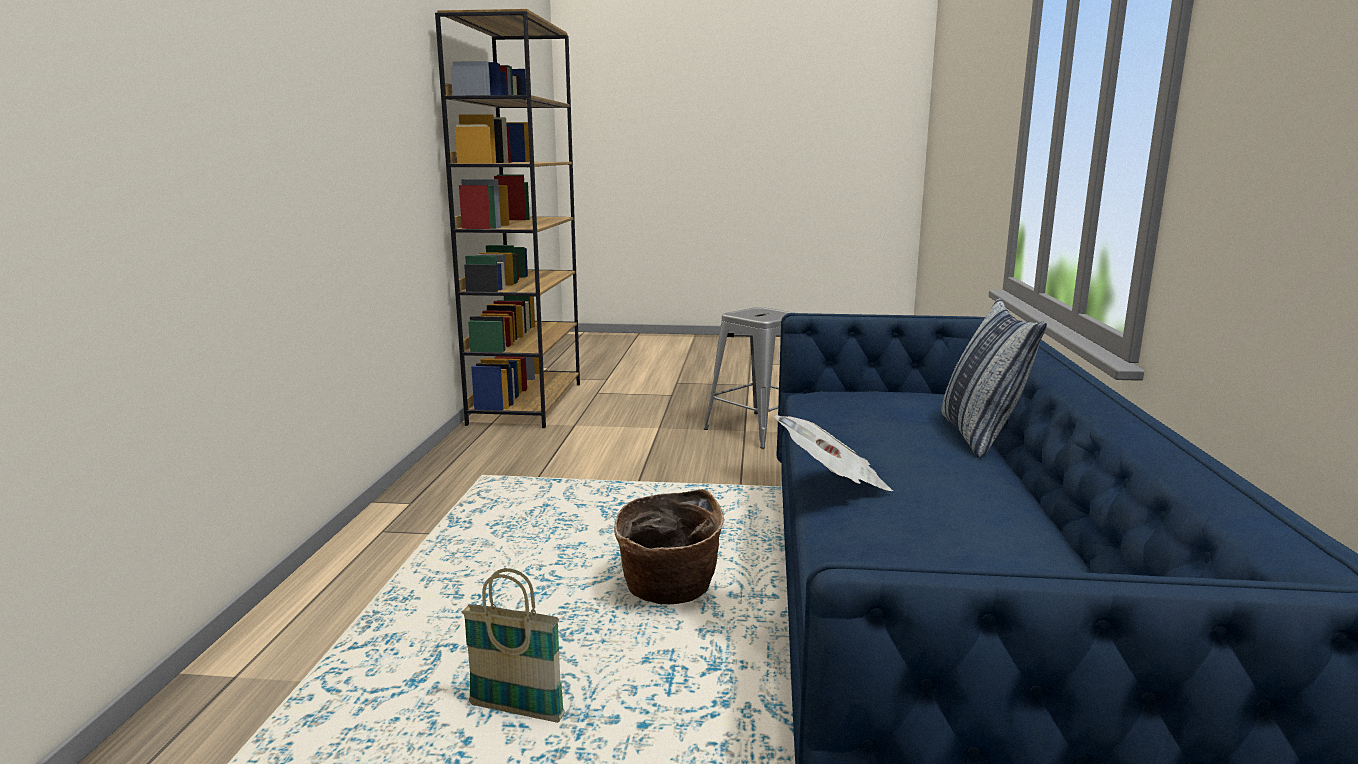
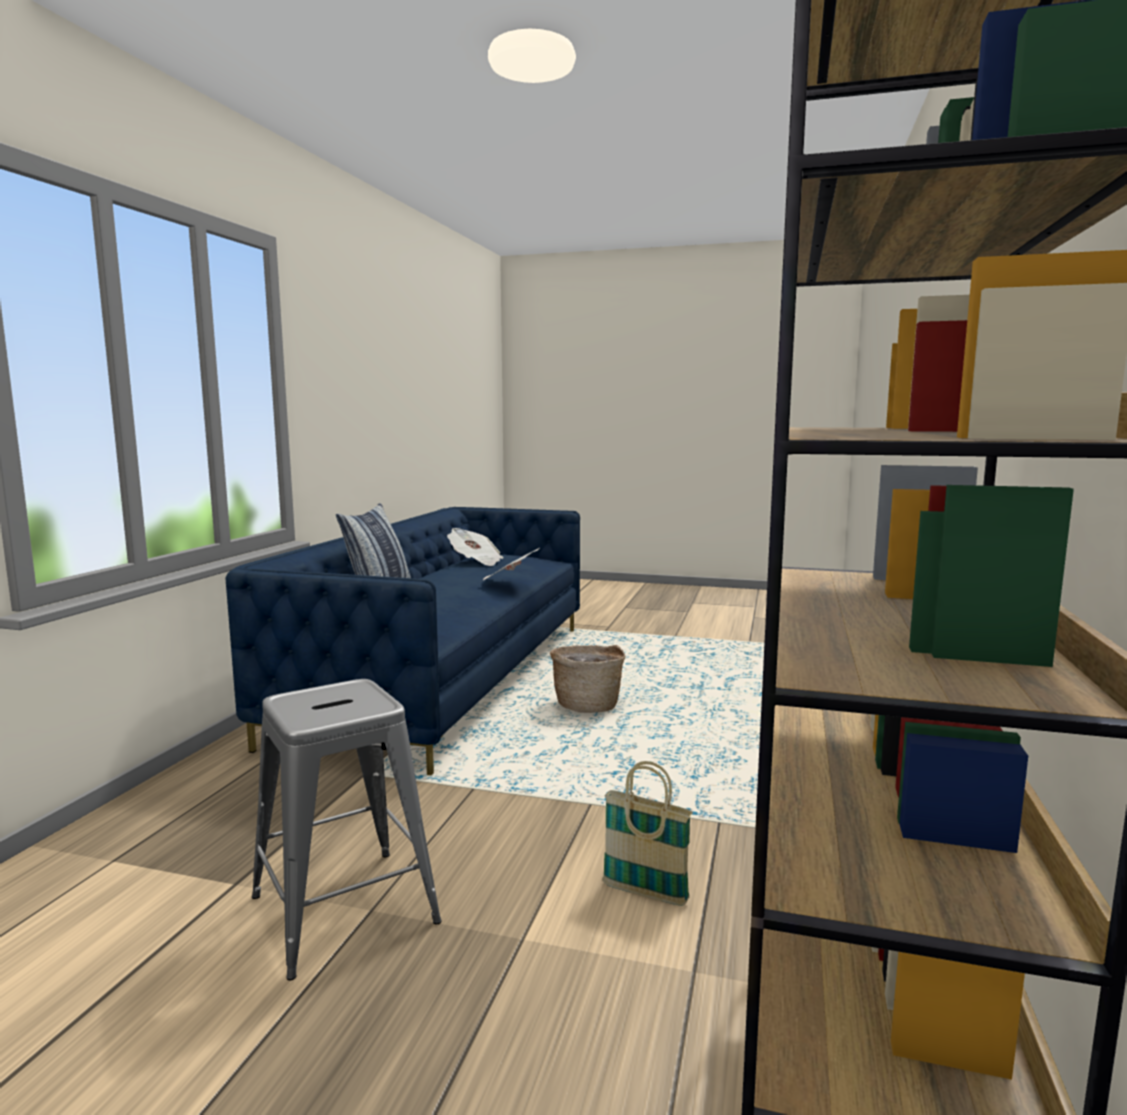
camera: 170 degrees left, 5 degrees down
(516, 712) = (674, 669): basket -> basket (645, 893)
(1008, 557) = (476, 562): none -> newspaper

